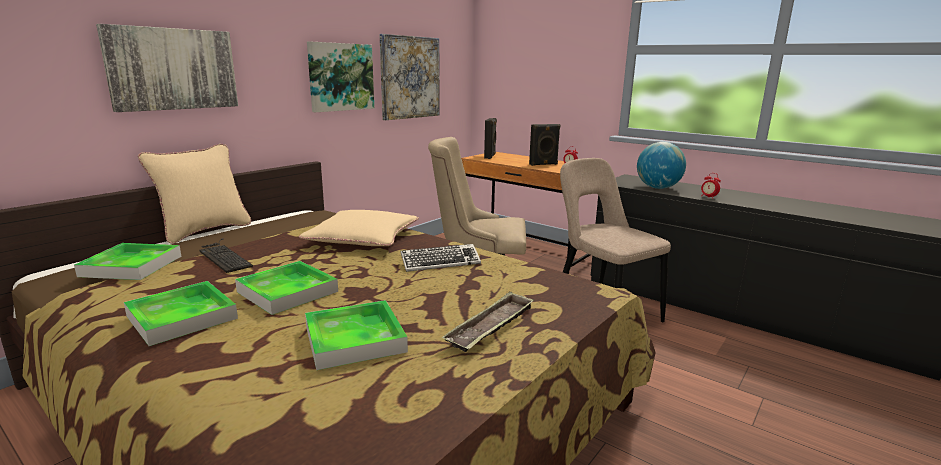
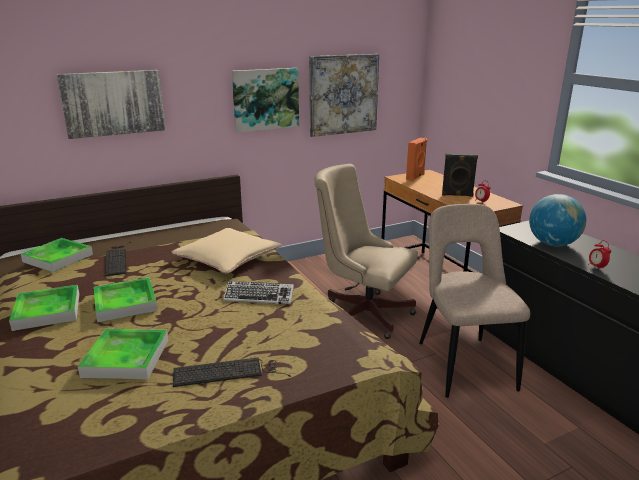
camera: 25 degrees right, 5 degrees up
(205, 231) = (133, 229): beige pillow -> none
(490, 156) = (415, 177): black speaker -> orange speaker
(491, 327) = (229, 372): tray -> keyboard

